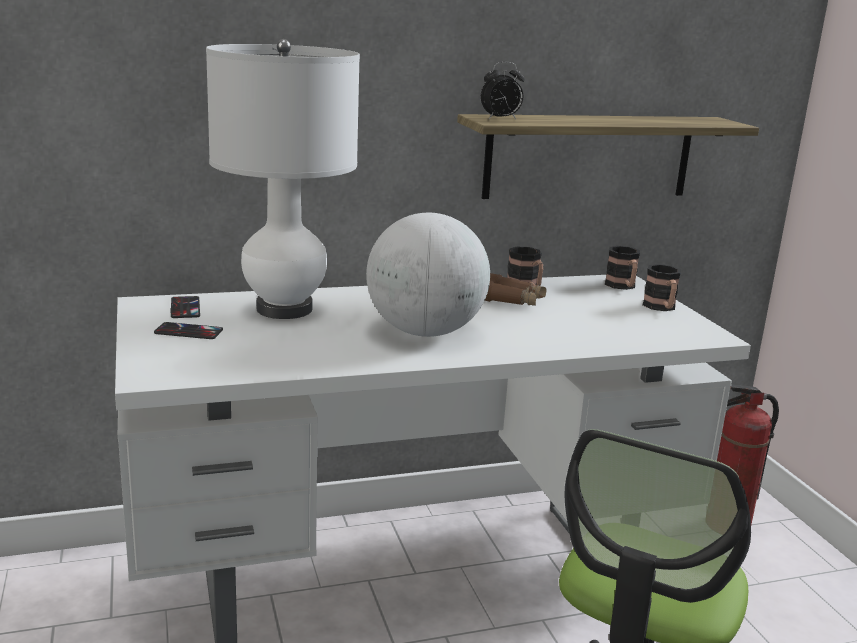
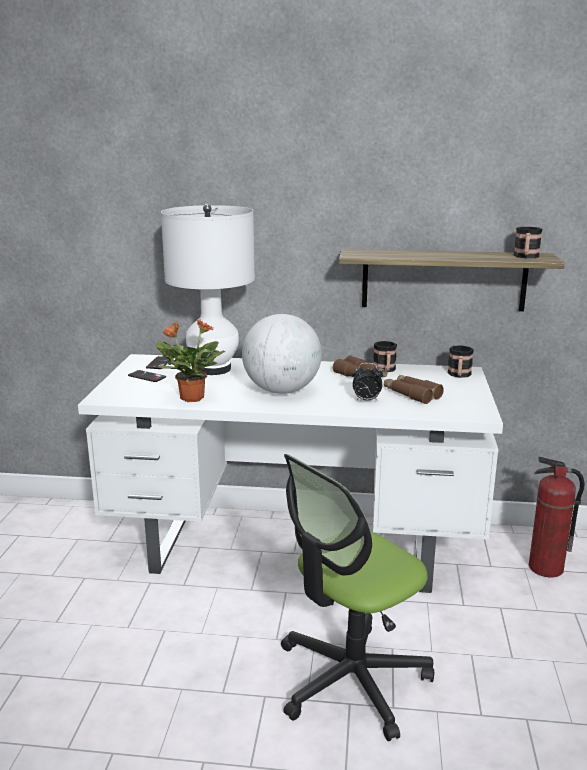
camera: 25 degrees right, 0 degrees up
(301, 359) = (191, 398): none -> potted plant
(500, 119) = (362, 253): alarm clock -> alarm clock (366, 400)
(599, 318) = (411, 394): none -> brown binoculars
(661, 308) = (468, 392): mug -> mug (526, 257)

